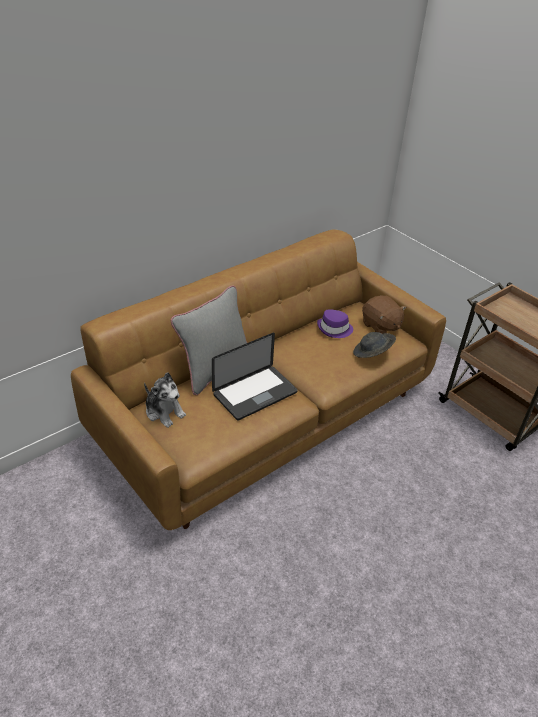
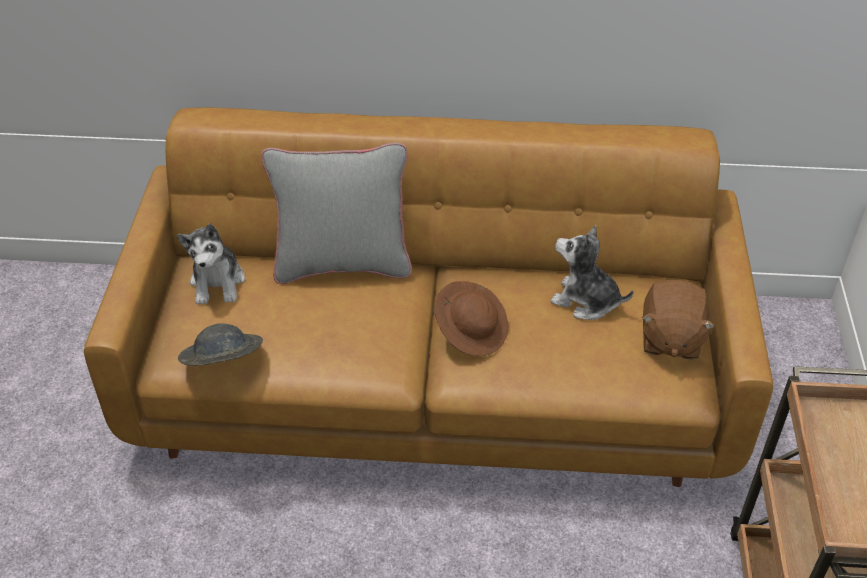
camera: 45 degrees right, 5 degrees up
(255, 393) = (350, 326): laptop -> none
(307, 365) = (471, 331): none -> brown hat
(334, 329) = (585, 301): purple hat -> plush toy
(372, 354) = (594, 372): grey hat -> grey hat (222, 363)

